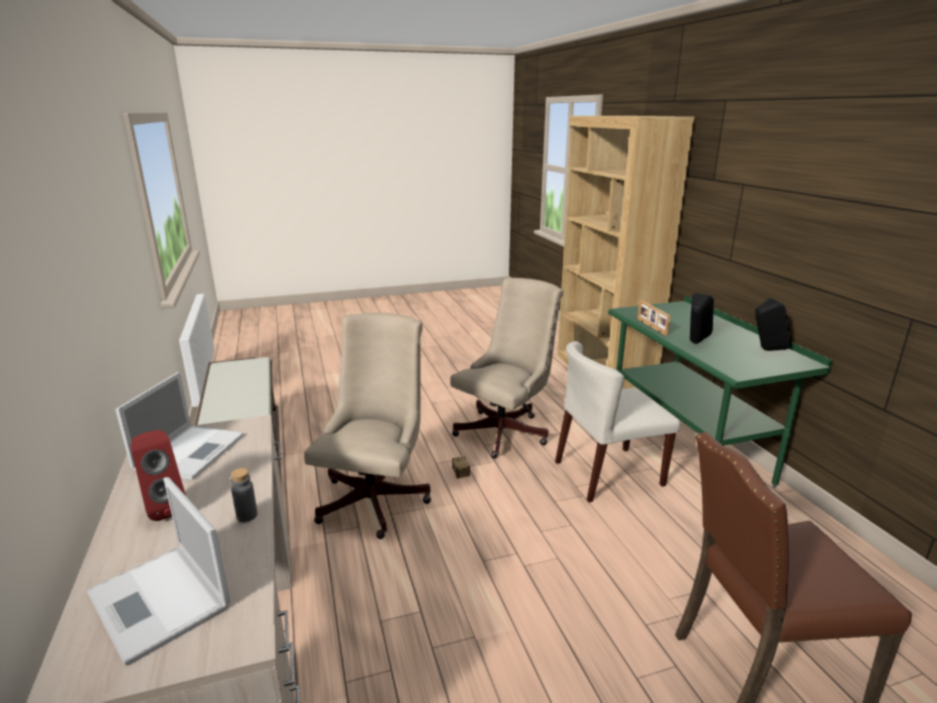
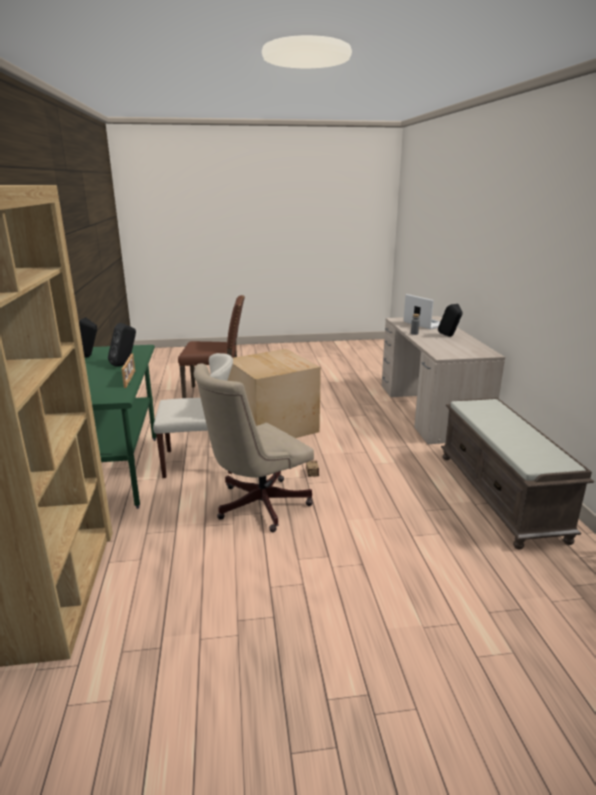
camera: 170 degrees left, 0 degrees up
(165, 507) = (449, 336): red speaker -> black speaker
(191, 451) = (462, 349): laptop -> none
(377, 497) = (377, 462): beige office chair -> none
(553, 559) = (273, 425): none -> cardboard box

